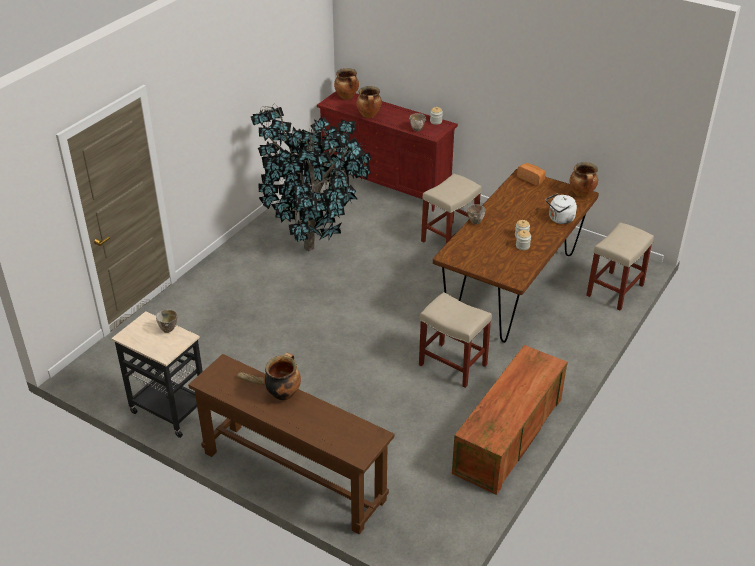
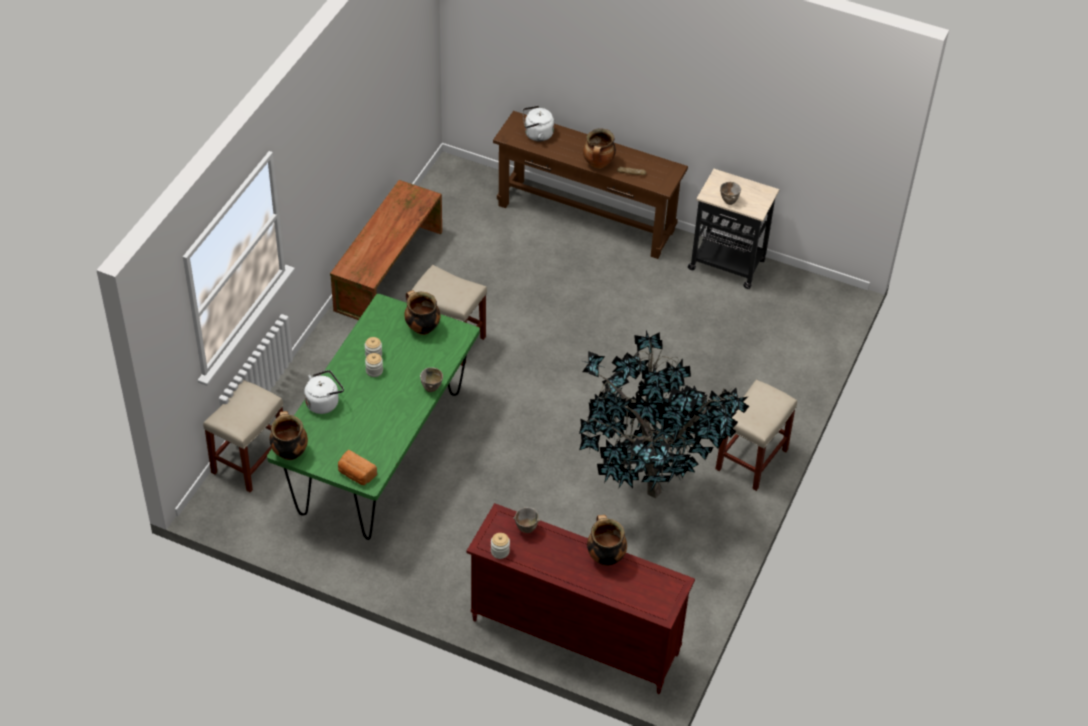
camera: 170 degrees right, 10 degrees up
(342, 435) = (536, 134): none -> white kettle
(347, 97) = (651, 604): cooking pot -> cooking pot (421, 328)
(449, 237) = (466, 533): beige stool -> beige stool (751, 460)
(511, 286) = (381, 454): brown dining table -> green dining table

